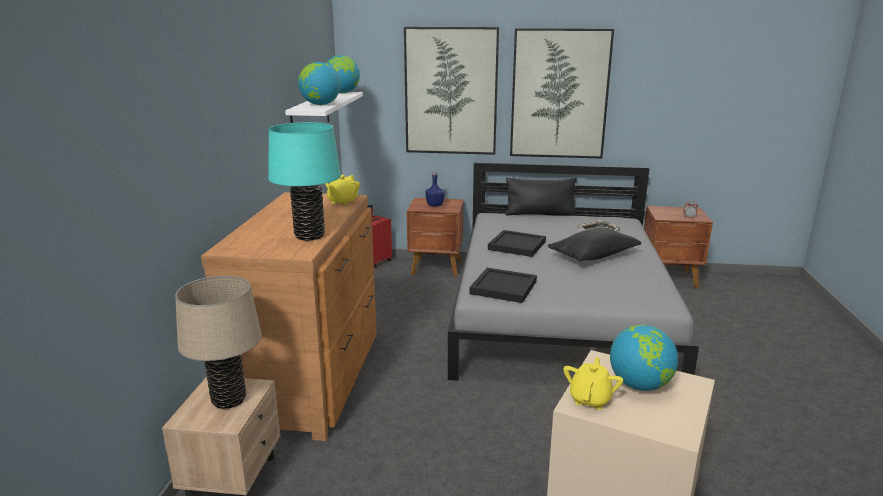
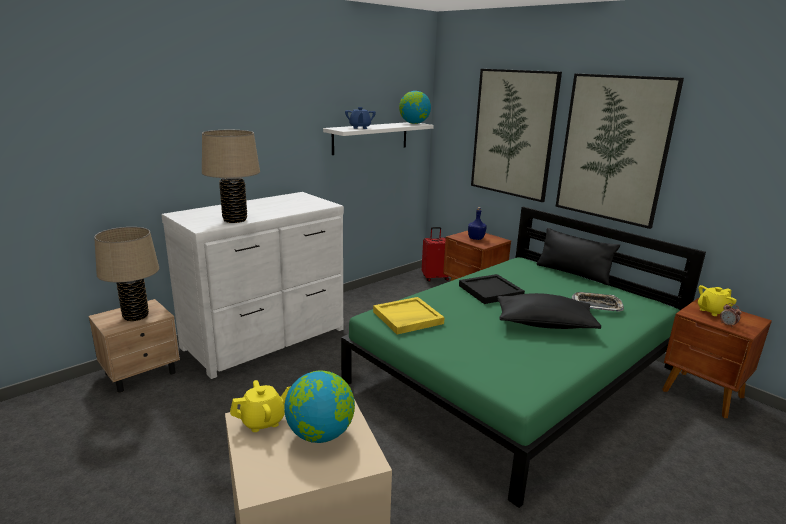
camera: 40 degrees right, 0 degrees up
(309, 236) = (235, 220): turquoise table lamp -> beige table lamp
(313, 379) = (267, 339): brown dresser -> white dresser
(320, 104) = (360, 128): globe -> blue teapot
(342, 202) = (315, 205): yellow teapot -> yellow teapot (712, 311)
(504, 288) = (407, 318): black tray -> yellow tray
(559, 315) = (515, 375): grey bed -> green bed

